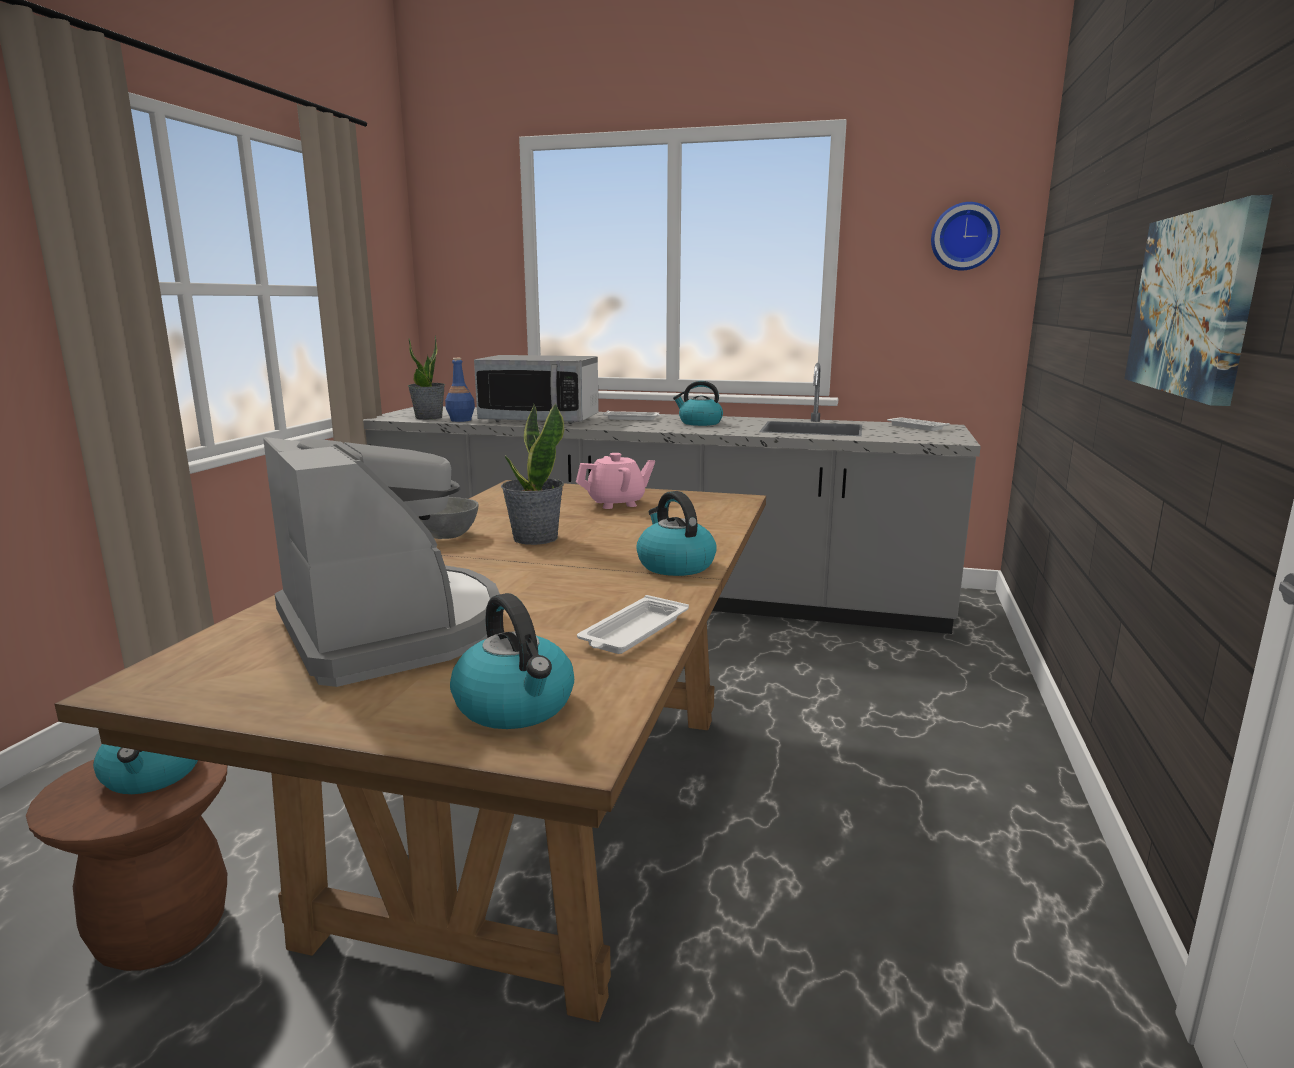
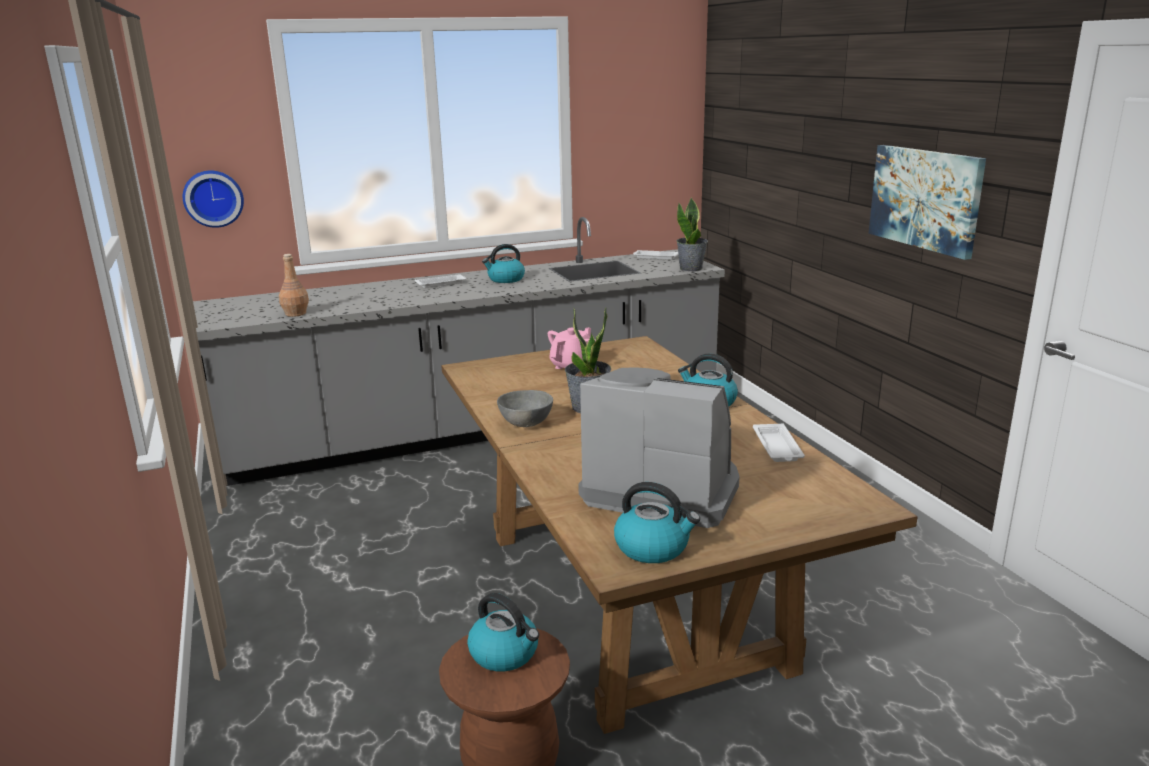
camera: 35 degrees left, 5 degrees up
(429, 417) = (254, 316): potted plant -> potted plant (691, 268)
(461, 420) = (296, 313): blue bottle -> brown bottle
(516, 706) = (813, 501): kettle -> kettle (653, 547)
(540, 419) = (367, 299): microwave -> none
(964, 237) = (656, 108): wall clock -> wall clock (213, 198)

